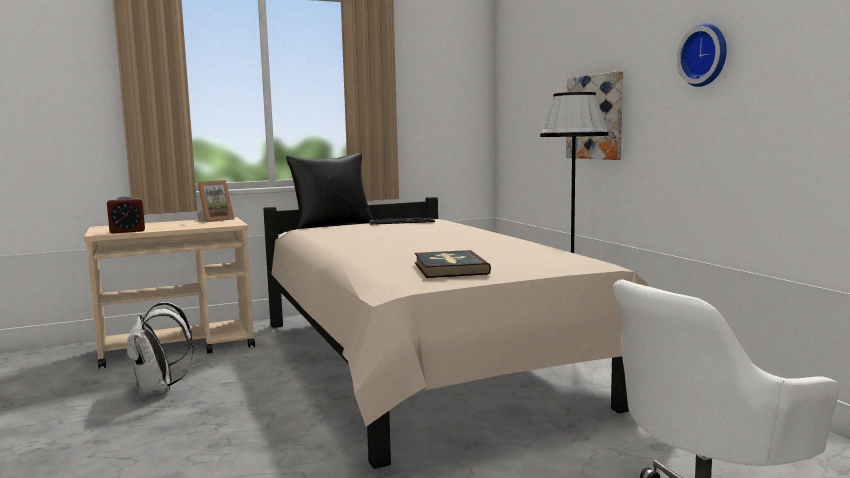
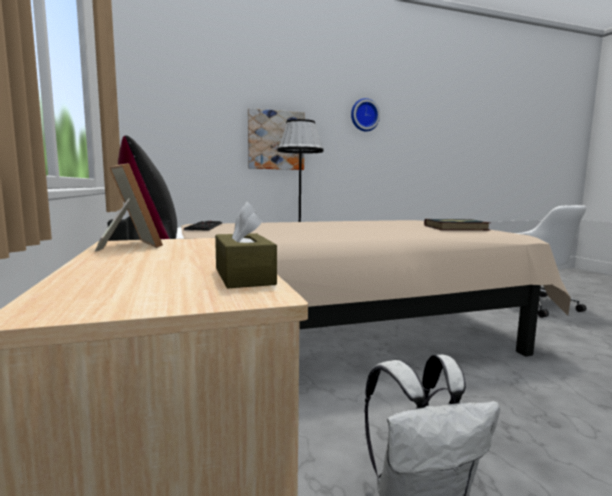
camera: 85 degrees left, 0 degrees up
(127, 231) = (244, 276): alarm clock -> brown tissue box

